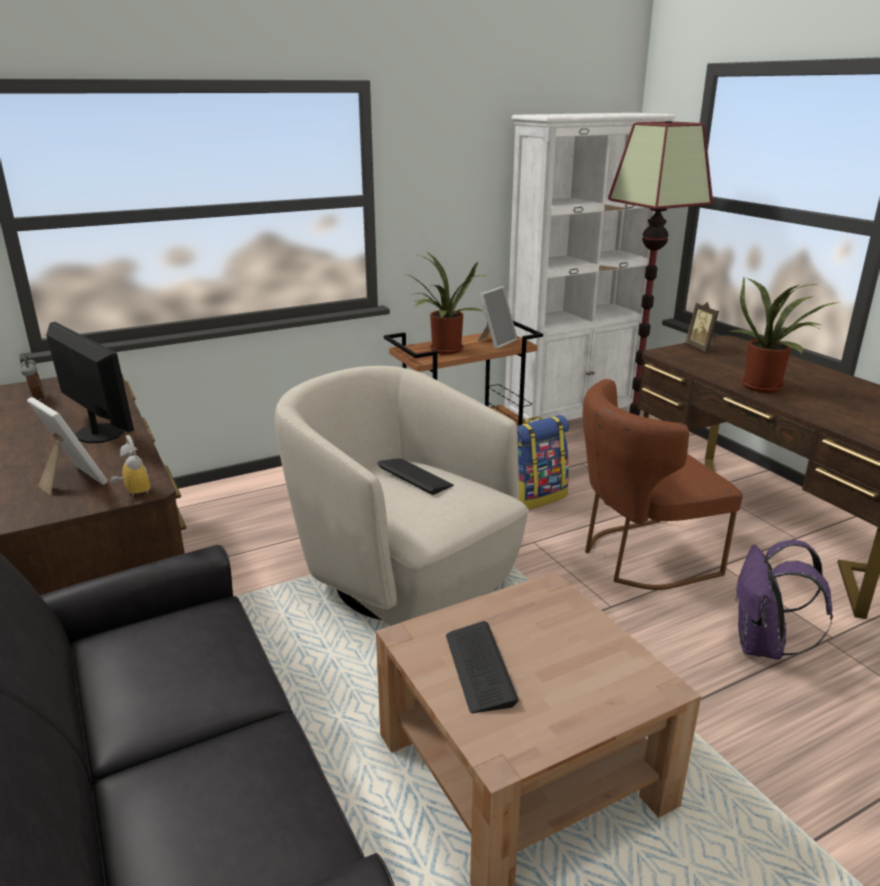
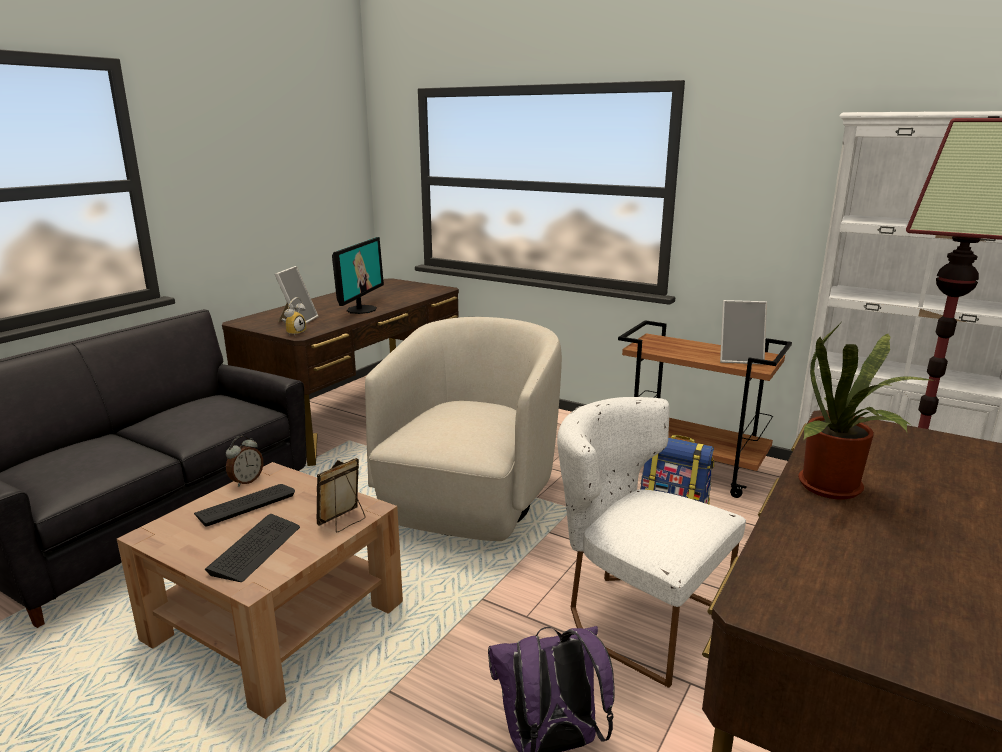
camera: 60 degrees right, 5 degrees down
(36, 399) = (393, 289): alarm clock -> alarm clock (246, 481)
(415, 476) = (475, 414): keyboard -> keyboard (255, 549)
(444, 350) = (676, 348): potted plant -> none
(640, 557) = (635, 616): brown chair -> white chair
(701, 348) = (908, 436): picture frame -> picture frame (343, 521)

